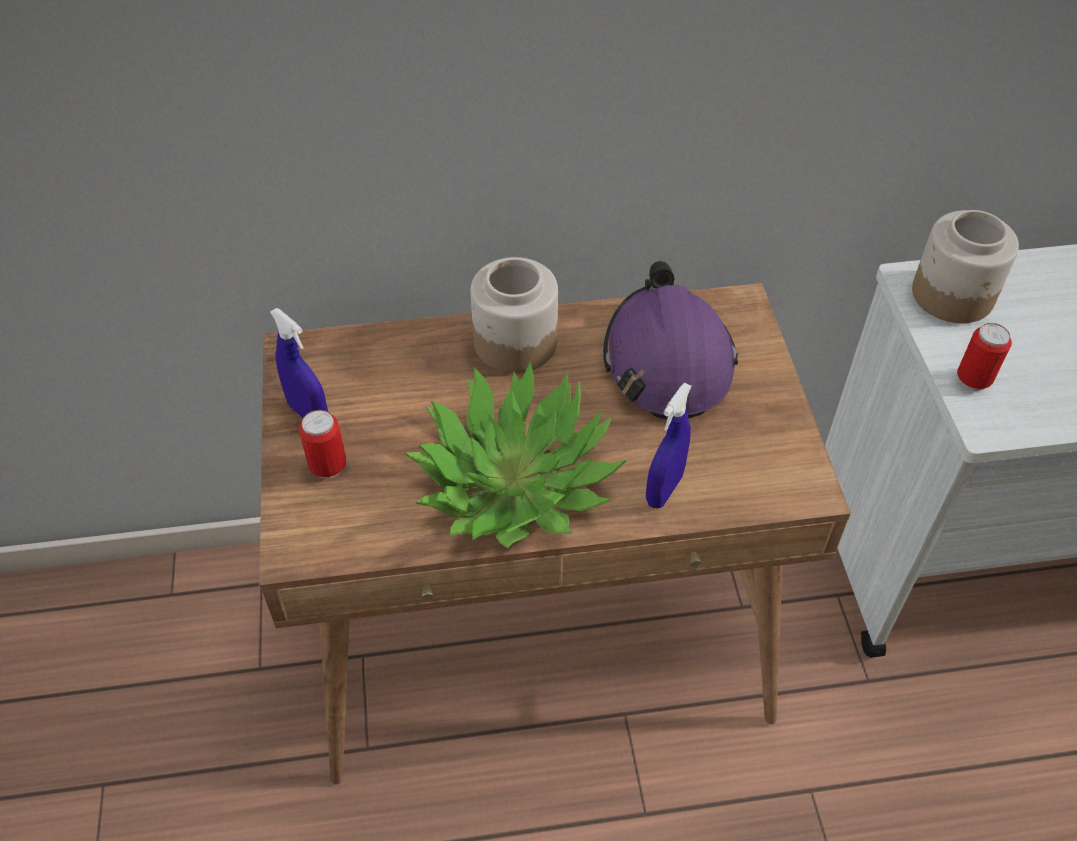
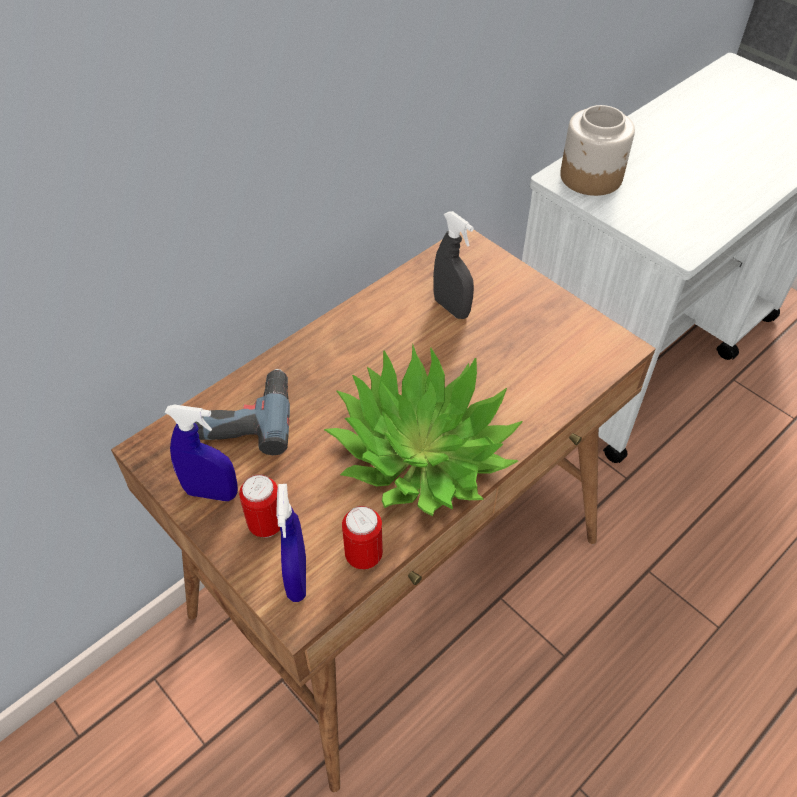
camera: 35 degrees left, 0 degrees up
(384, 361) = (239, 417): none -> power drill
(514, 342) = (330, 350): jar -> none
(664, 489) = (530, 398): blue spray bottle -> blue spray bottle (297, 578)
(667, 360) = (451, 308): purple hard hat -> grey spray bottle
(973, 380) = (650, 225): can -> can (364, 556)

